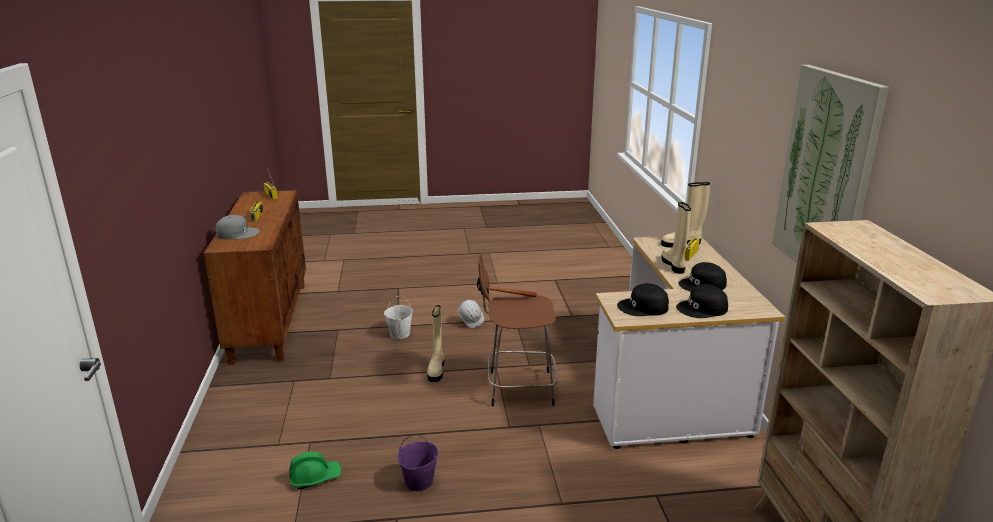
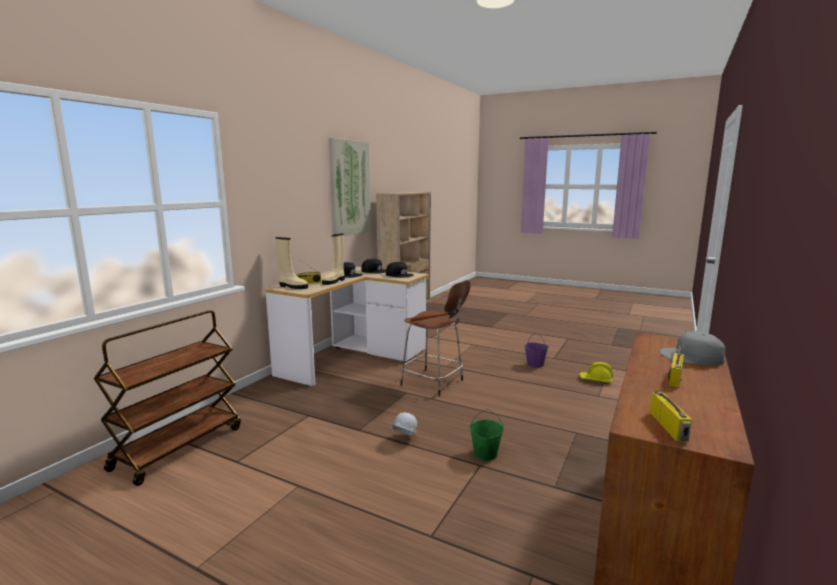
camera: 145 degrees left, 10 degrees down
(315, 477) = (596, 380): green hard hat -> yellow hard hat
(399, 334) = (485, 454): white bucket -> green bucket
(436, 370) = (478, 410): beige boot -> none
(605, 274) = (179, 447): none -> brown cart

